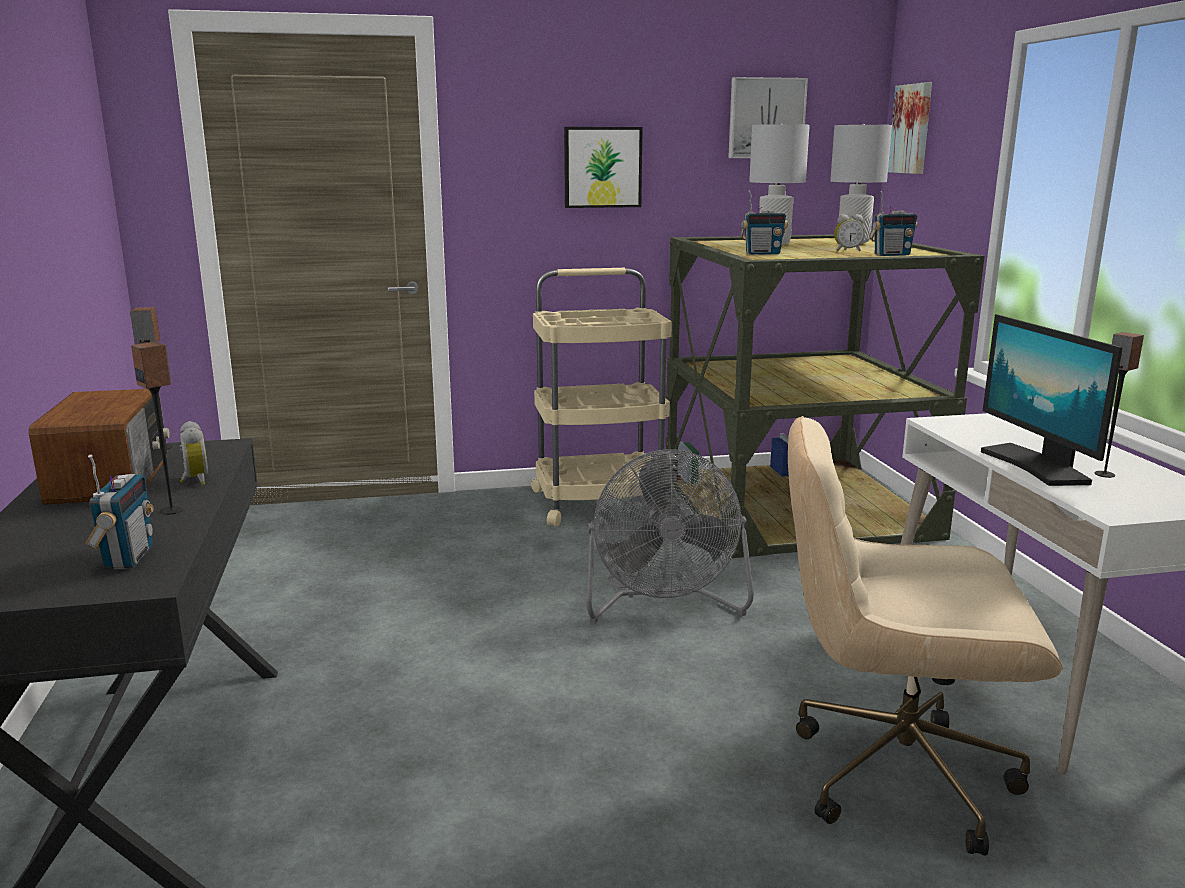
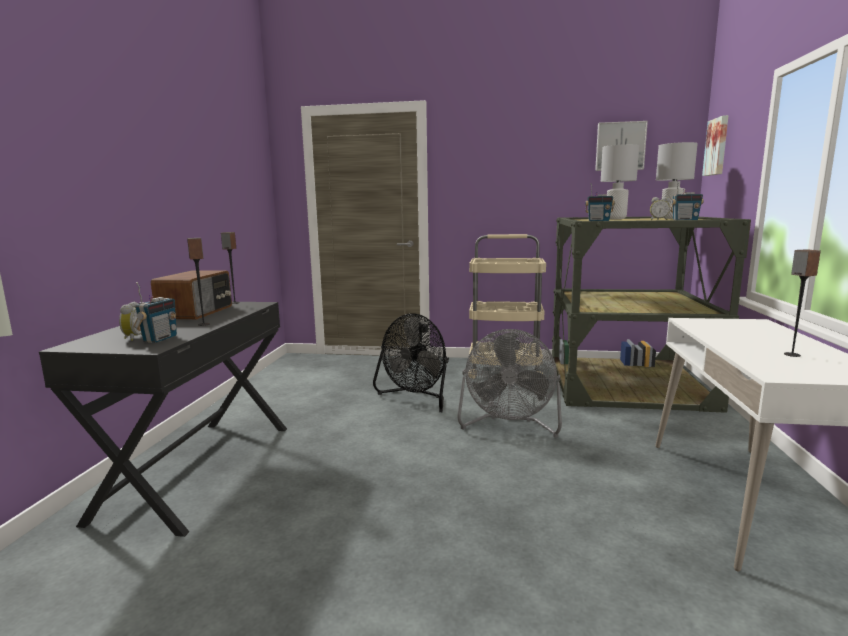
camera: 20 degrees right, 5 degrees down
(194, 480) = (229, 315): alarm clock -> alarm clock (132, 338)
(480, 574) = (416, 397): none -> black fan
(602, 167) = (517, 178): picture -> none
(893, 777) = (603, 546): beige office chair -> none
(1036, 466) = (740, 346): monitor -> none

